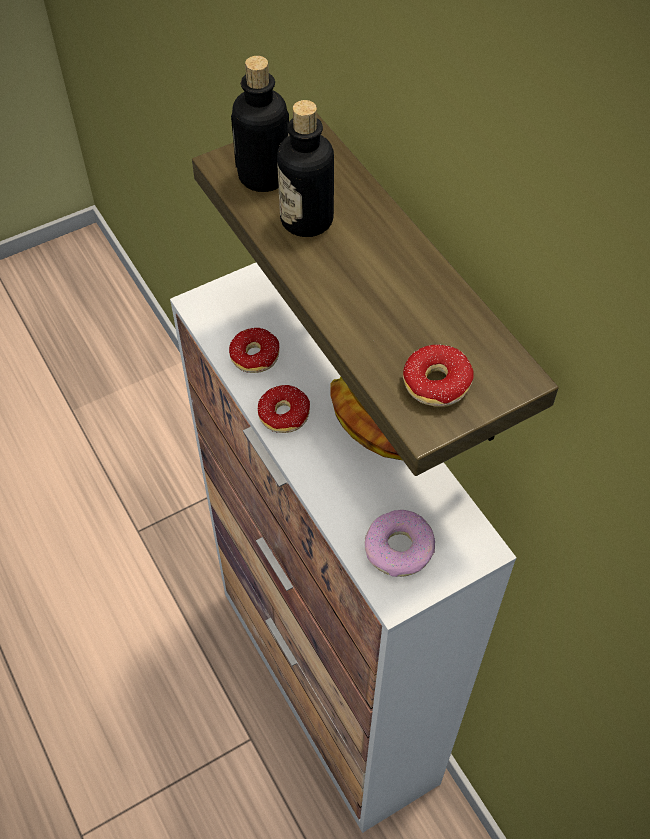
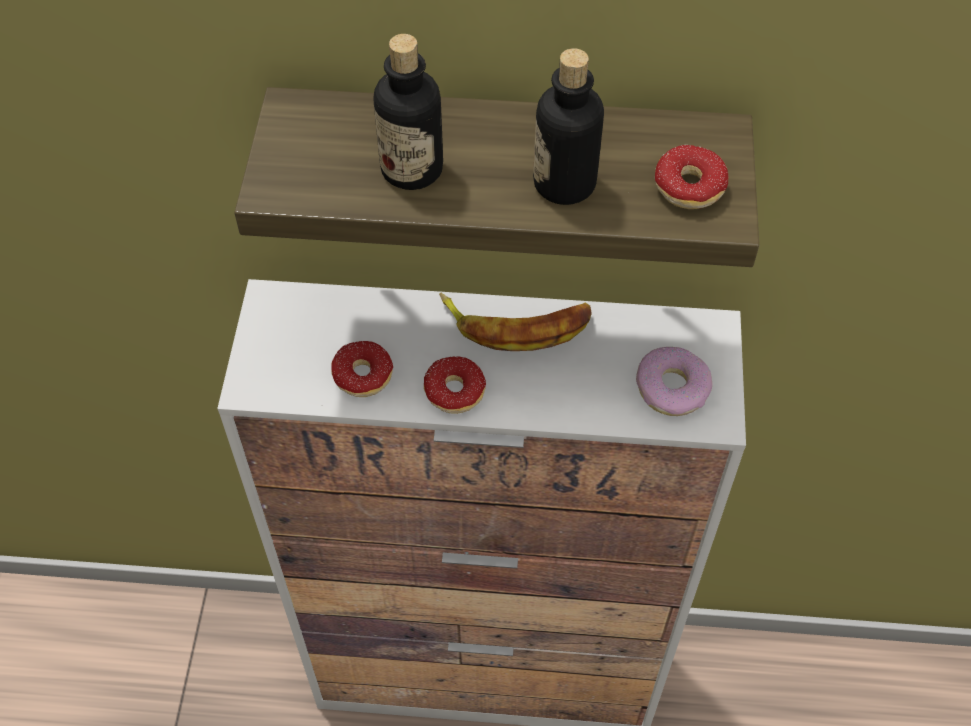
camera: 55 degrees left, 0 degrees up
(263, 176) = (320, 170): bottle -> bottle (564, 183)

